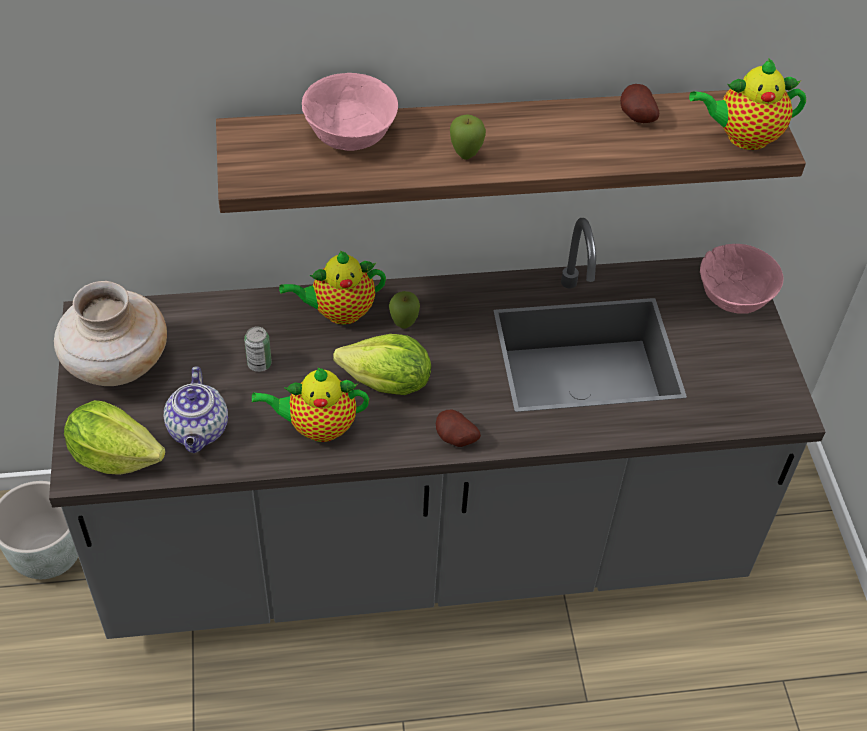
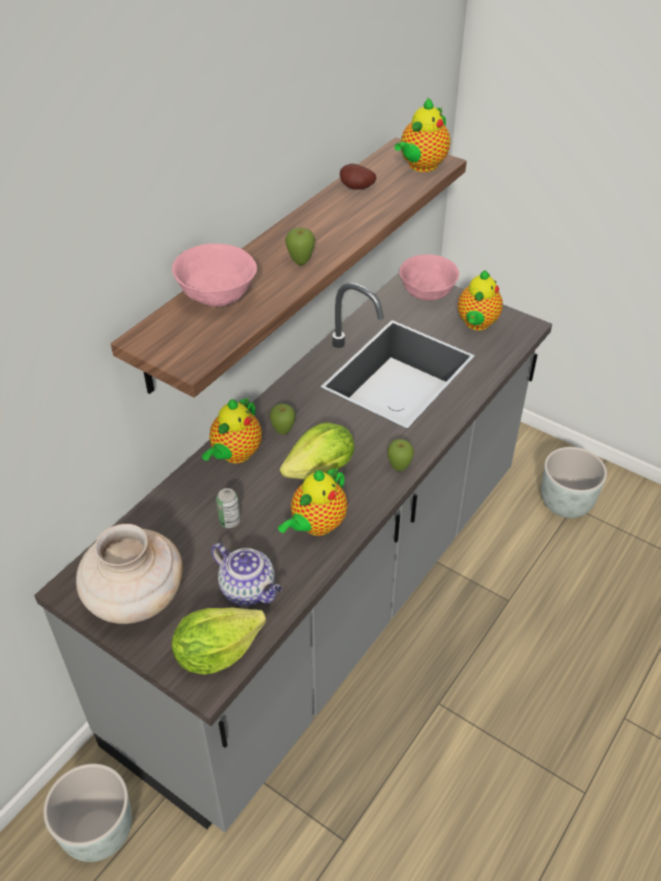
camera: 45 degrees left, 5 degrees down
(454, 440) = (399, 468): potato -> apple
(738, 368) = (476, 324): none -> teapot
(778, 670) = (566, 503): none -> grey planter

